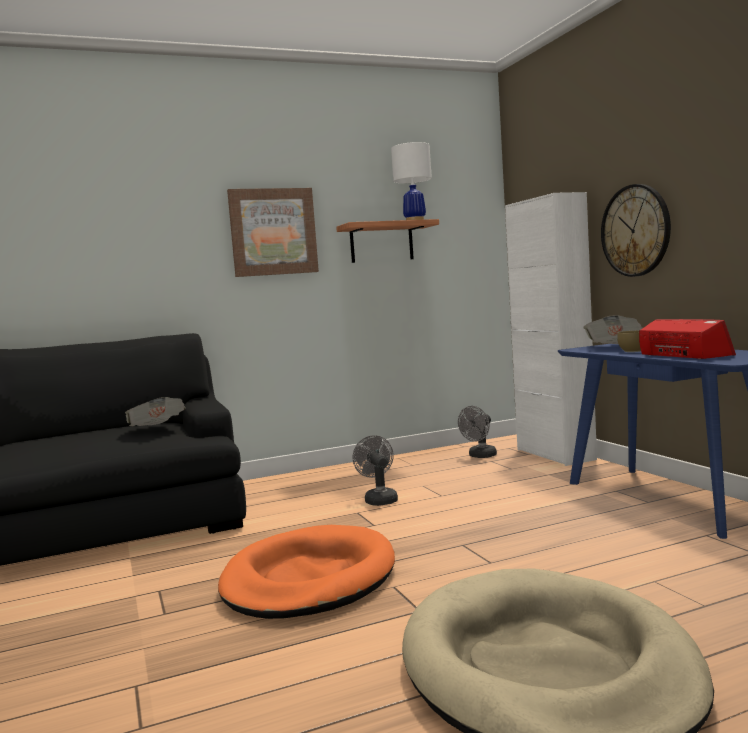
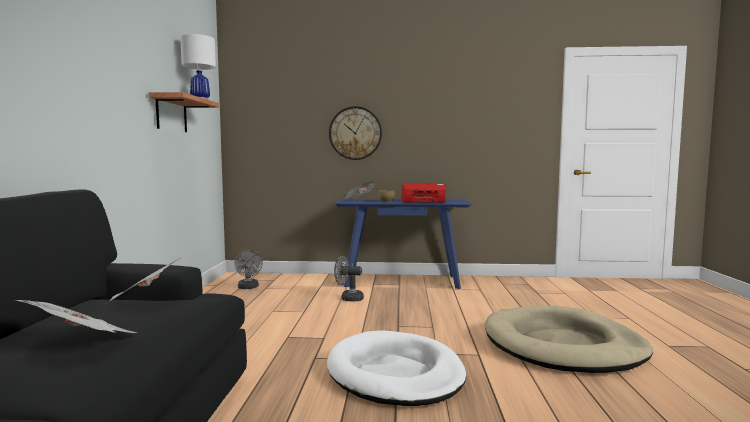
camera: 65 degrees left, 0 degrees up
(58, 444) = (82, 342): none -> newspaper
(273, 232) = (110, 85): picture -> none
(309, 579) = (395, 373): orange dog bed -> white dog bed
(379, 499) = (274, 326): grey fan -> grey fan (348, 298)
(555, 454) = (290, 276): white cabinet -> none

